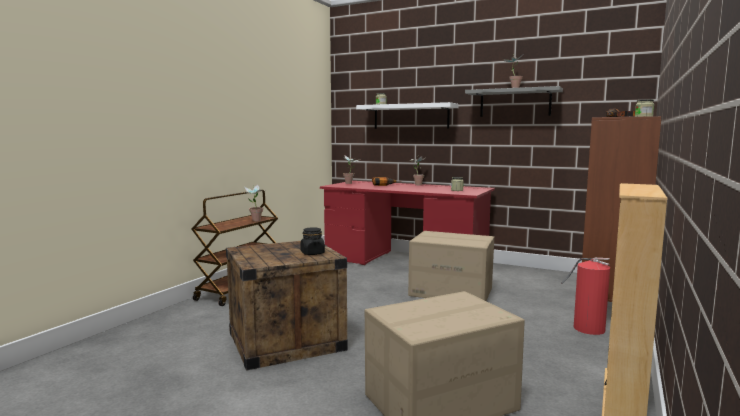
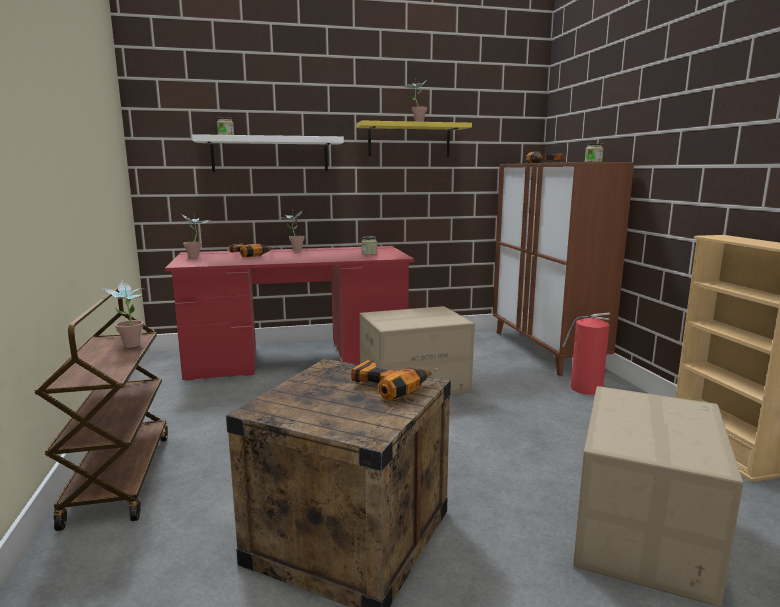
camera: 40 degrees left, 5 degrees up
(312, 253) = (391, 385): black jar -> power drill
(515, 103) = (409, 140): grey shelf -> yellow shelf

